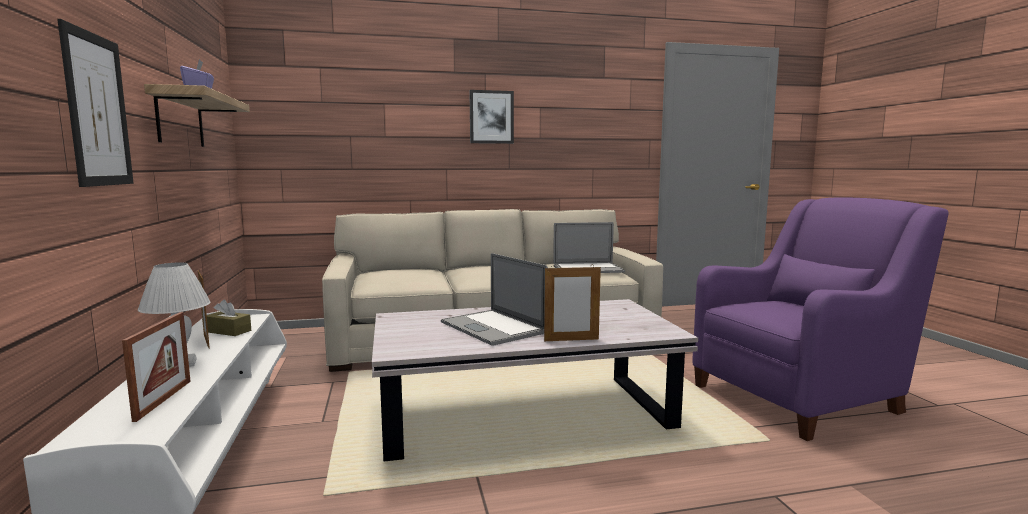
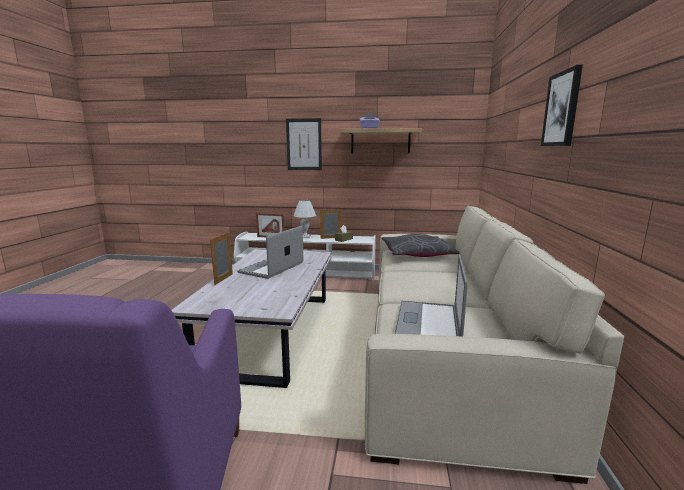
camera: 110 degrees right, 5 degrees up
(396, 277) = (417, 254): none -> grey pillow
(492, 327) = (271, 268): laptop -> laptop turned 45 degrees counterclockwise

